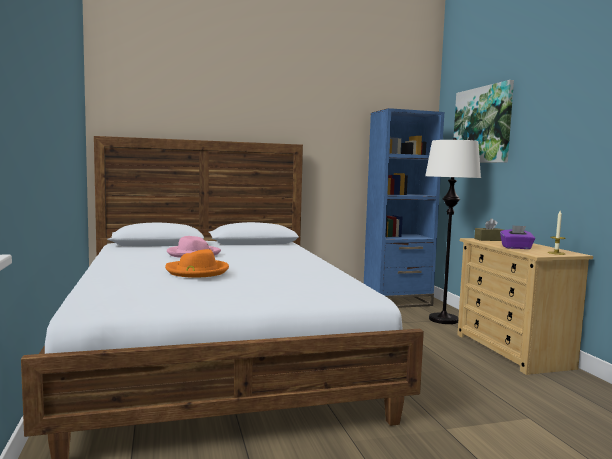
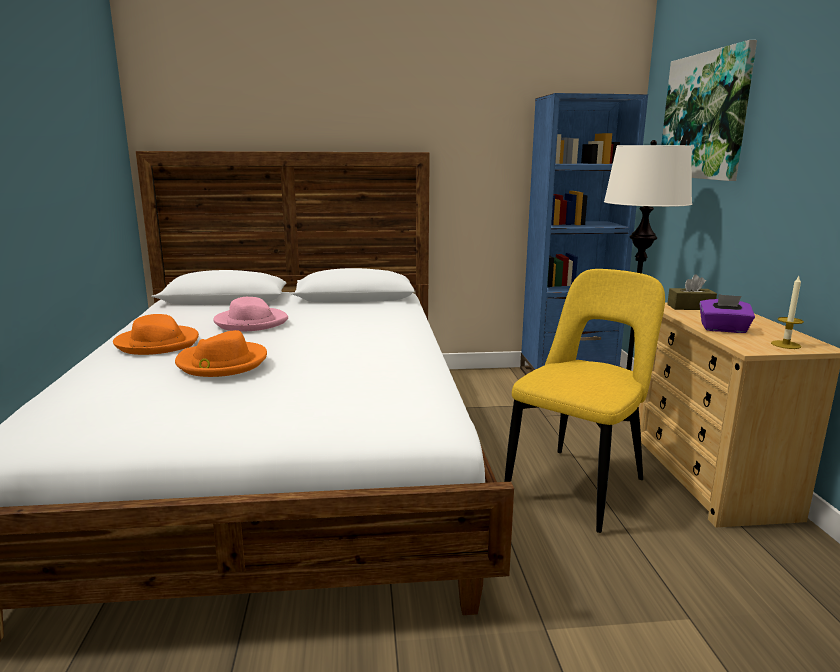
camera: 10 degrees right, 10 degrees up
(136, 264) = (158, 343): none -> orange hat
(432, 358) = (579, 485): none -> yellow chair

